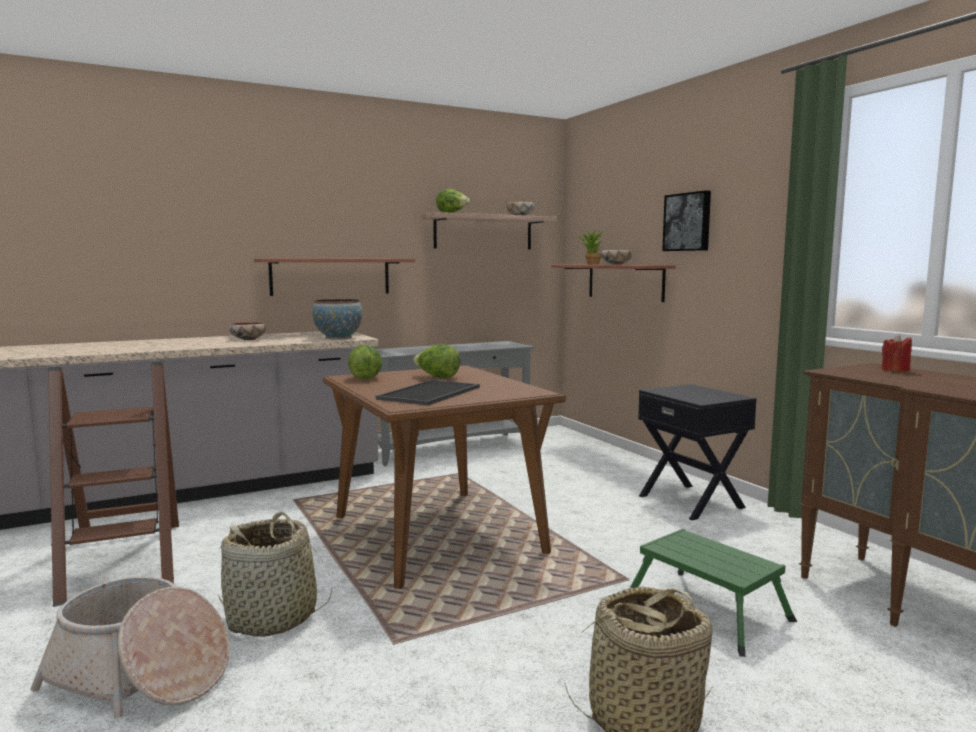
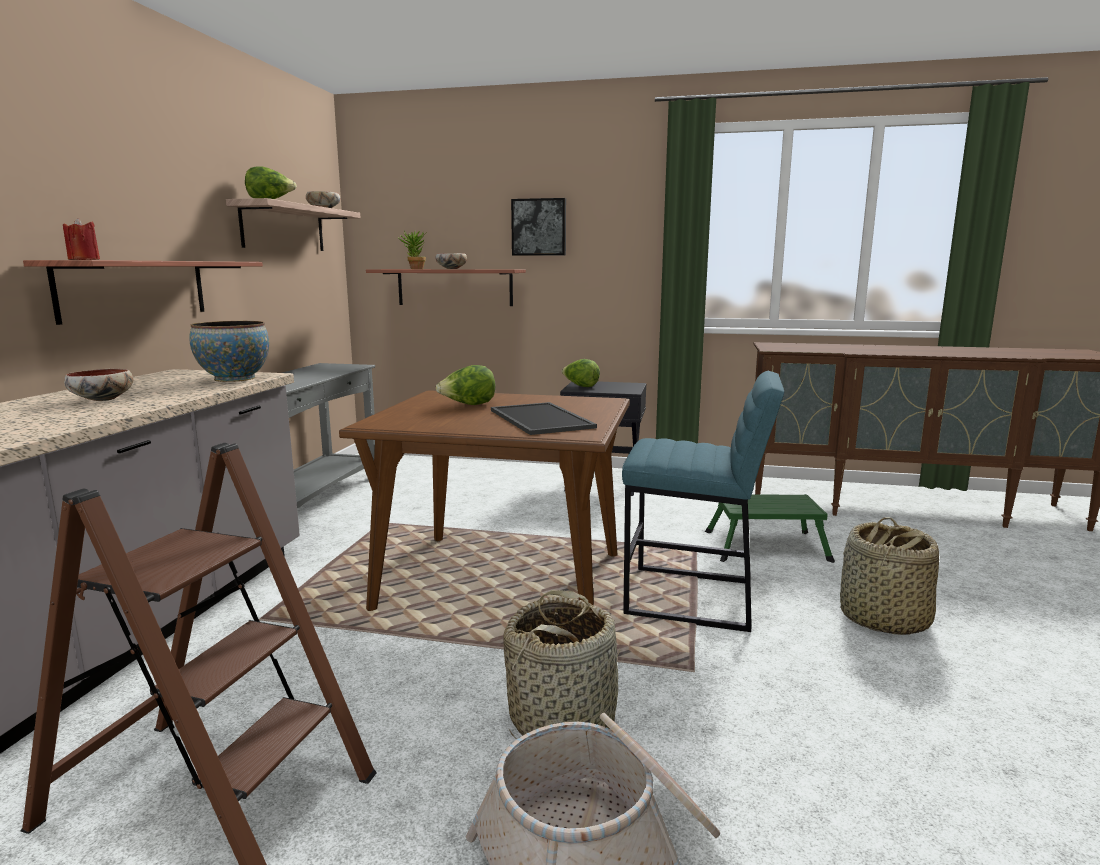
camera: 50 degrees left, 5 degrees up
(365, 378) = (401, 420): lettuce -> lettuce (580, 386)
(523, 608) = (694, 598): none -> blue stool
(895, 370) = (788, 345): red candle -> red candle (84, 259)

